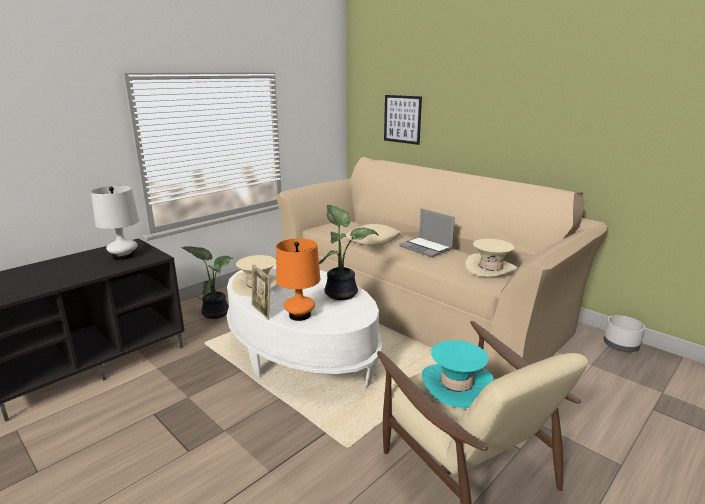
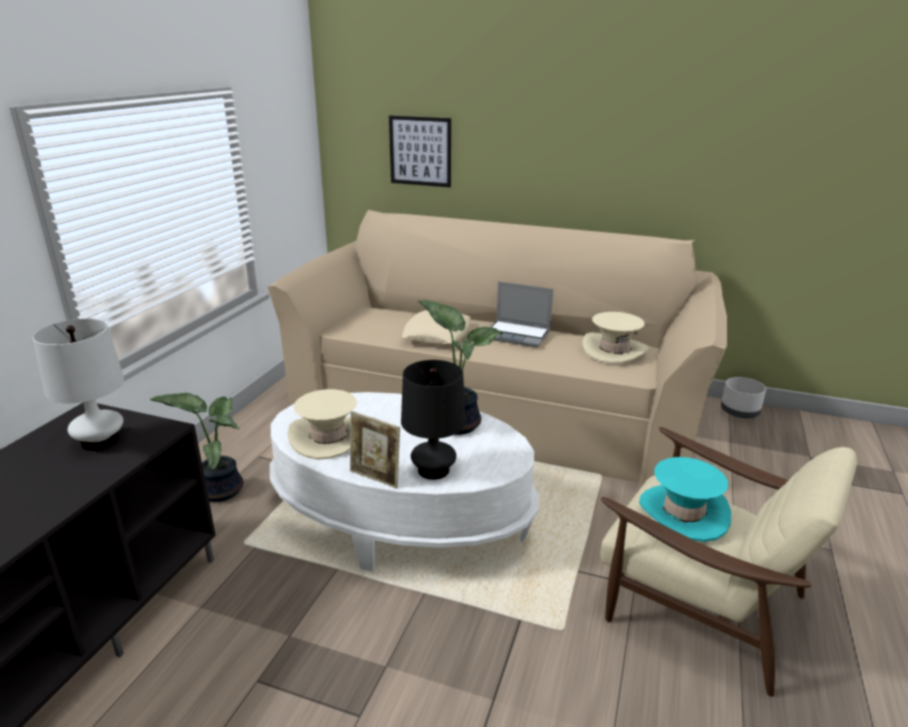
camera: 25 degrees left, 5 degrees up
(300, 315) = (433, 470): orange table lamp -> black table lamp

